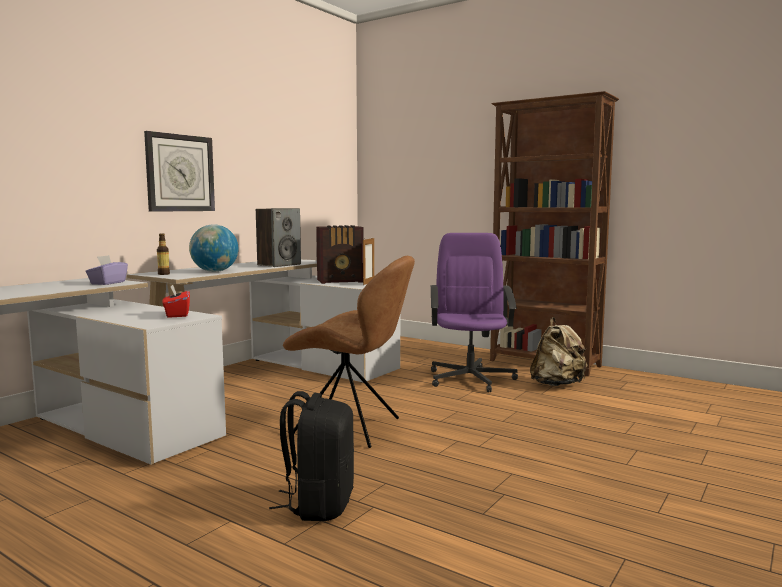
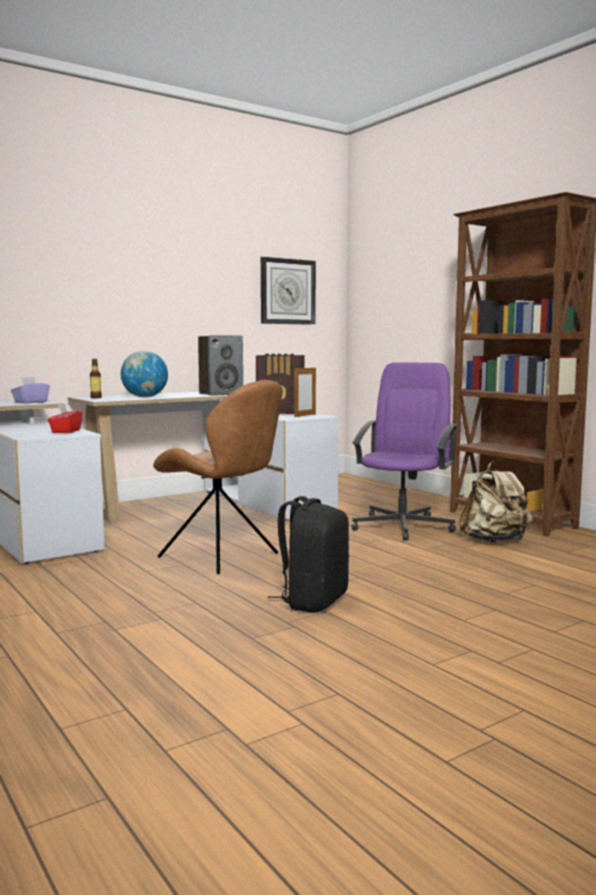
camera: 20 degrees right, 0 degrees up
(180, 173) = (127, 301): wall clock -> wall clock (287, 291)
(319, 504) = (118, 610): black backpack -> black backpack (313, 601)

